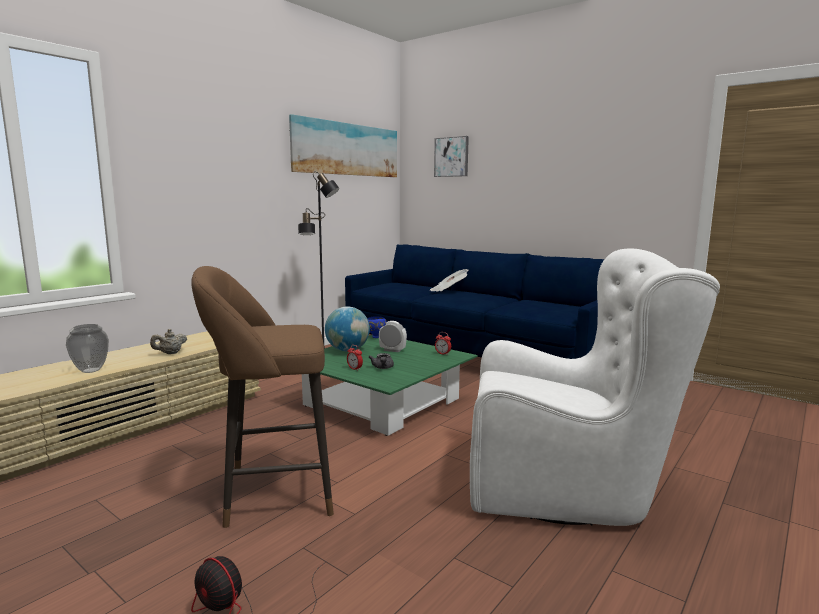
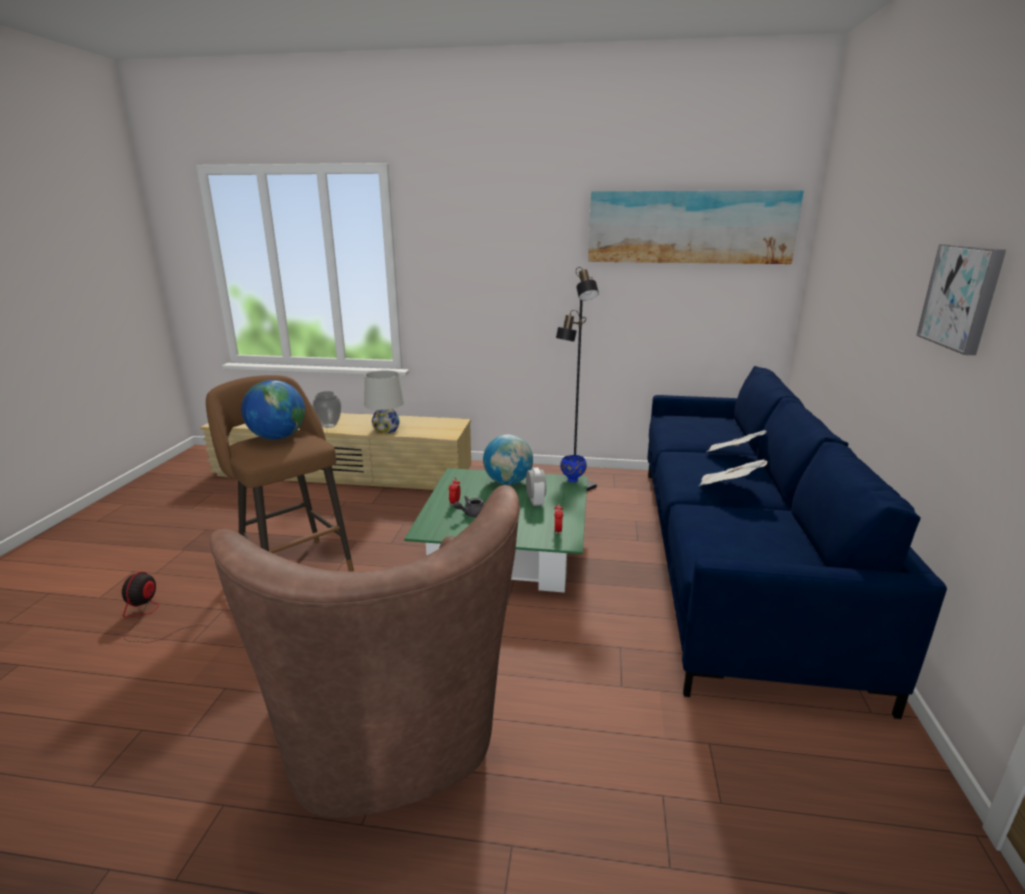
camera: 60 degrees right, 10 degrees up
(170, 353) = (386, 430): beige teapot -> white table lamp
(260, 330) = (278, 437): none -> globe
(452, 157) = (847, 239): picture -> picture (962, 297)
(489, 298) = (728, 488): none -> newspaper
(572, 486) = (389, 740): white armchair -> brown armchair

